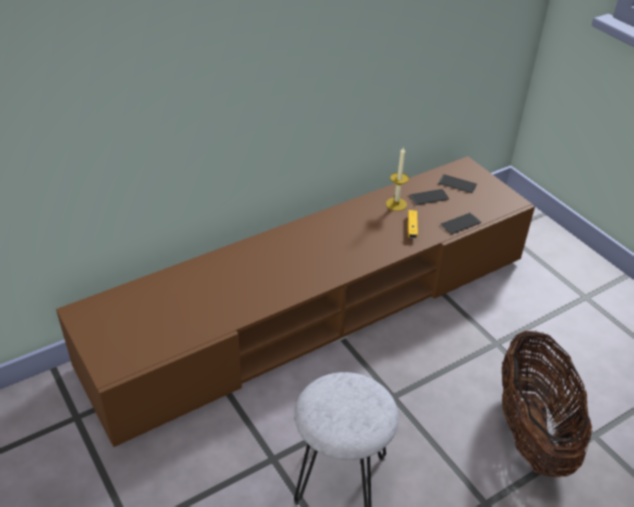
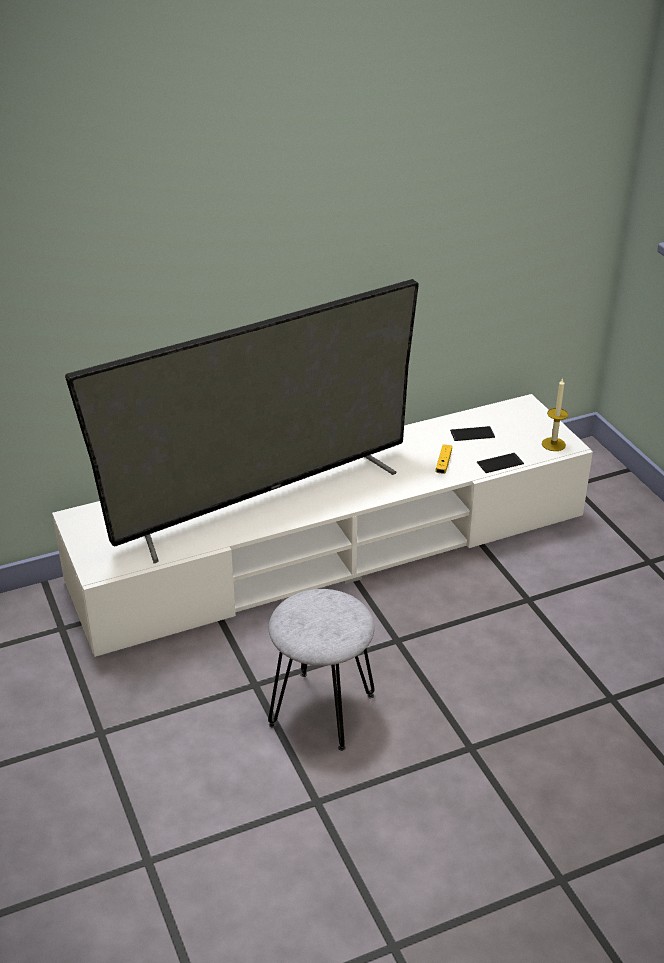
camera: 10 degrees right, 5 degrees down
(258, 277) = (263, 499): none -> television
(316, 310) = (333, 549): brown tv stand -> white tv stand
(396, 204) = (433, 438): candle -> candle (553, 444)
(457, 184) = (509, 422): phone -> none
(532, 431) = (543, 686): basket -> none

